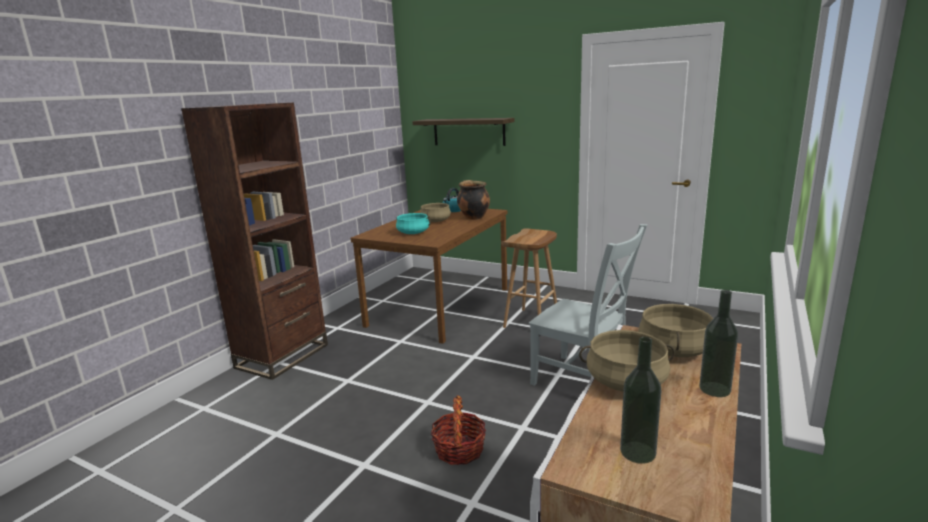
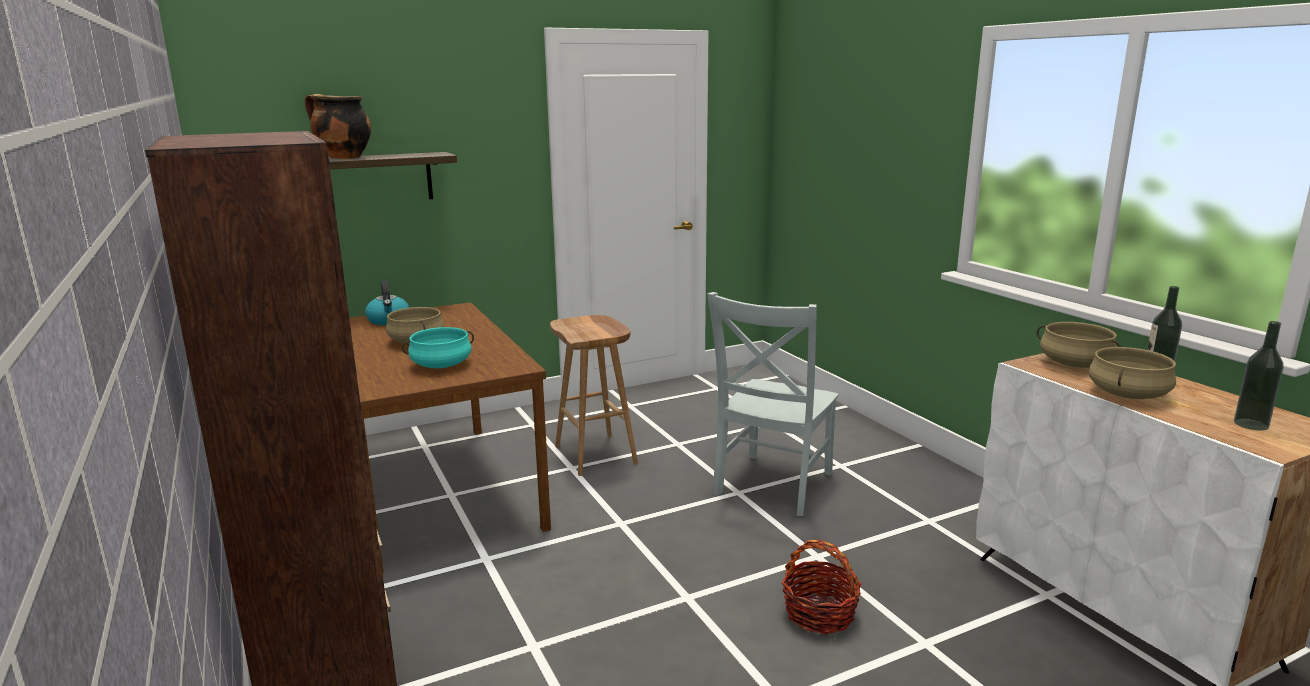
camera: 55 degrees left, 0 degrees up
(473, 217) = (459, 322): cooking pot -> cooking pot (343, 158)
(584, 381) = (771, 486): grey chair -> grey chair turned 135 degrees clockwise

